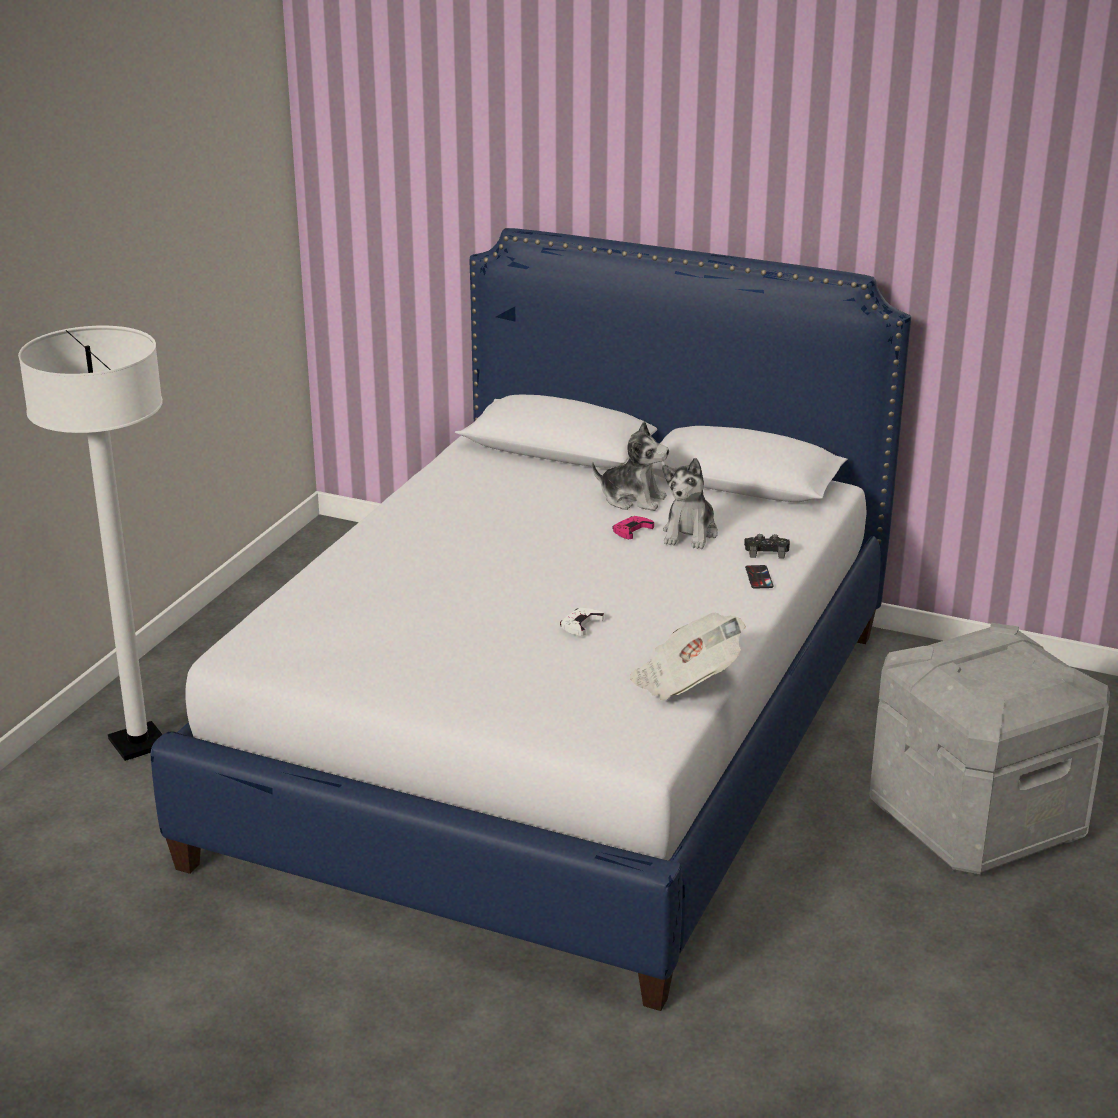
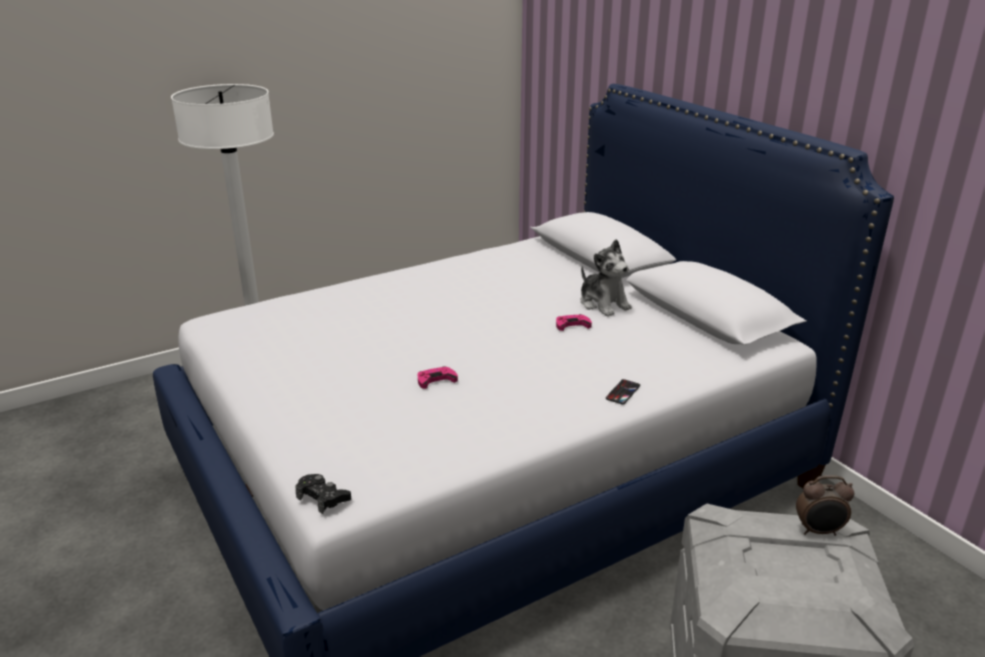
camera: 35 degrees right, 0 degrees up
(580, 625) = (436, 380): white game controller -> pink game controller
(686, 681) = (446, 455): newspaper -> none
(690, 534) = (612, 341): plush toy -> none
(766, 551) = (656, 374): black game controller -> black game controller (323, 498)
(995, 637) = (819, 531): none -> alarm clock

